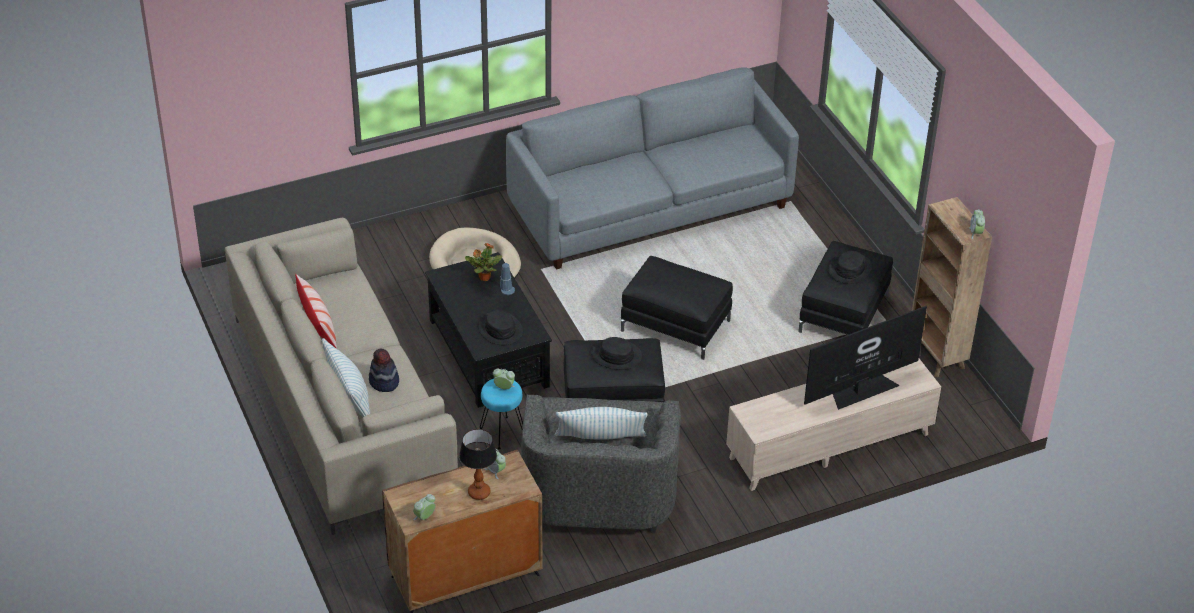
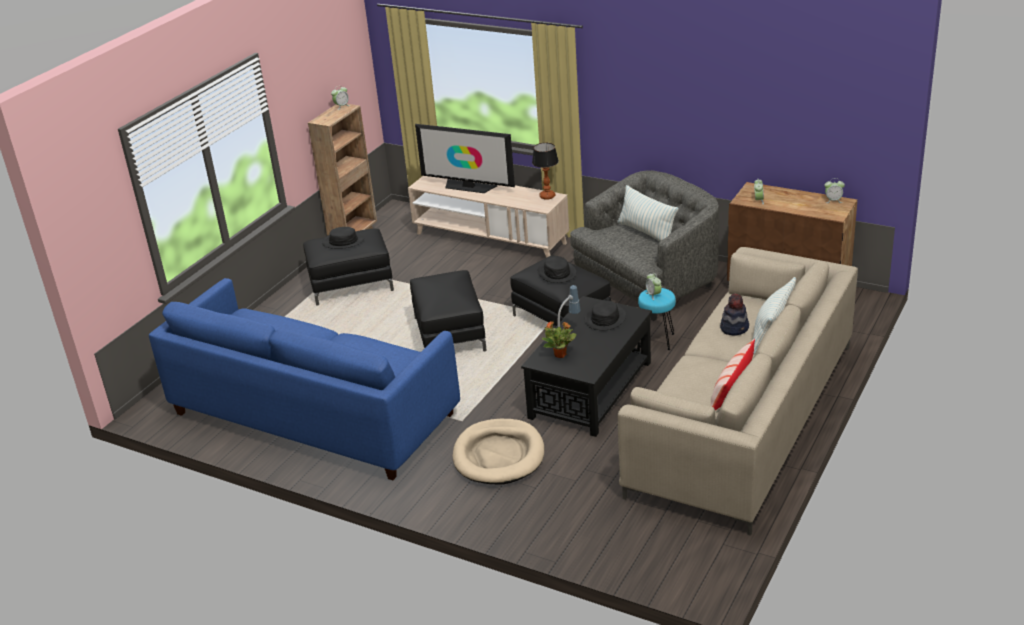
camera: 125 degrees left, 10 degrees down
(478, 492) = (783, 196): table lamp -> table lamp (547, 196)
(650, 207) = (313, 414): grey sofa -> blue sofa

